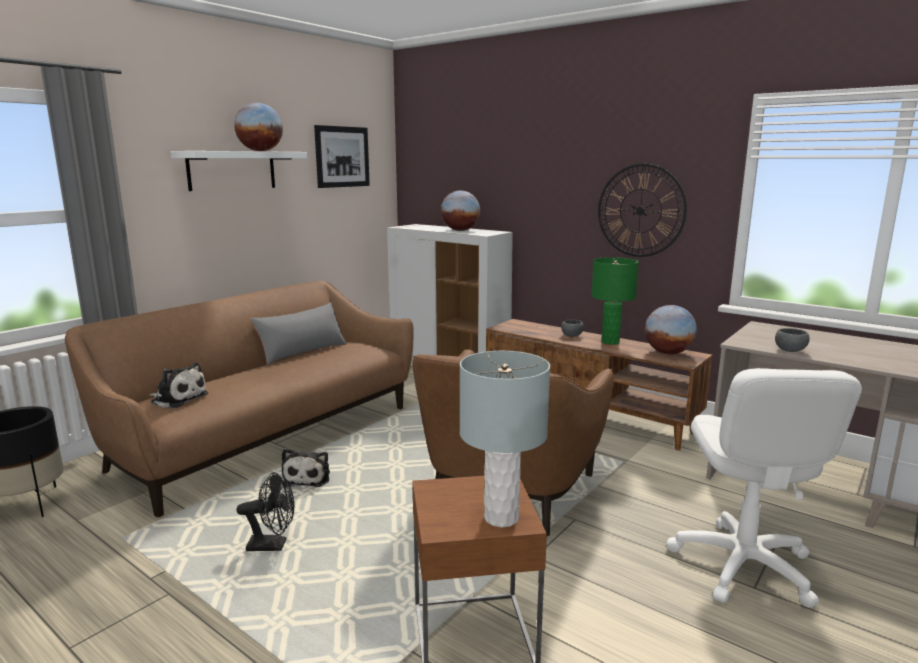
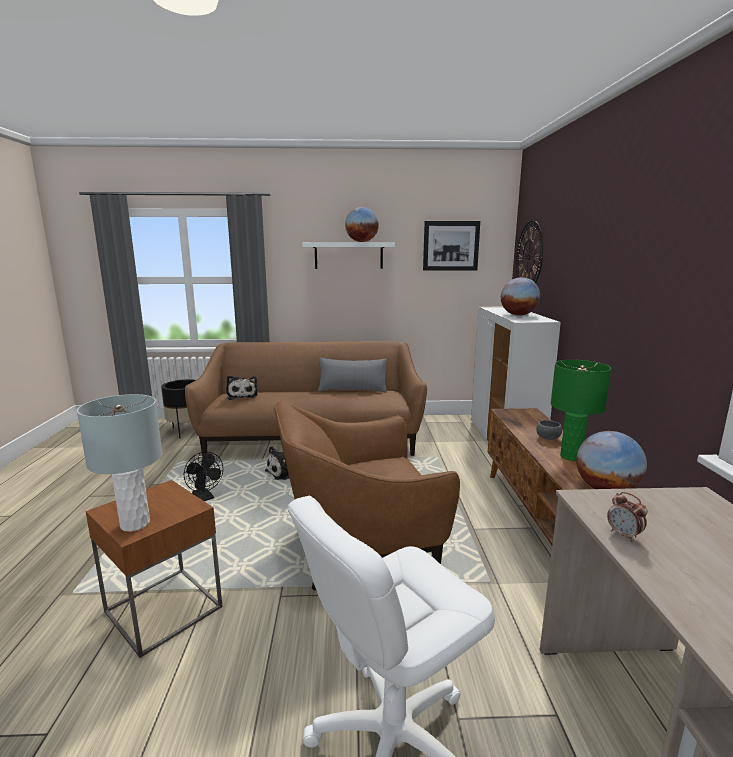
camera: 50 degrees right, 0 degrees up
(640, 210) = (650, 311): wall clock -> wall clock (529, 256)
(790, 350) = (624, 535): grey bowl -> alarm clock

